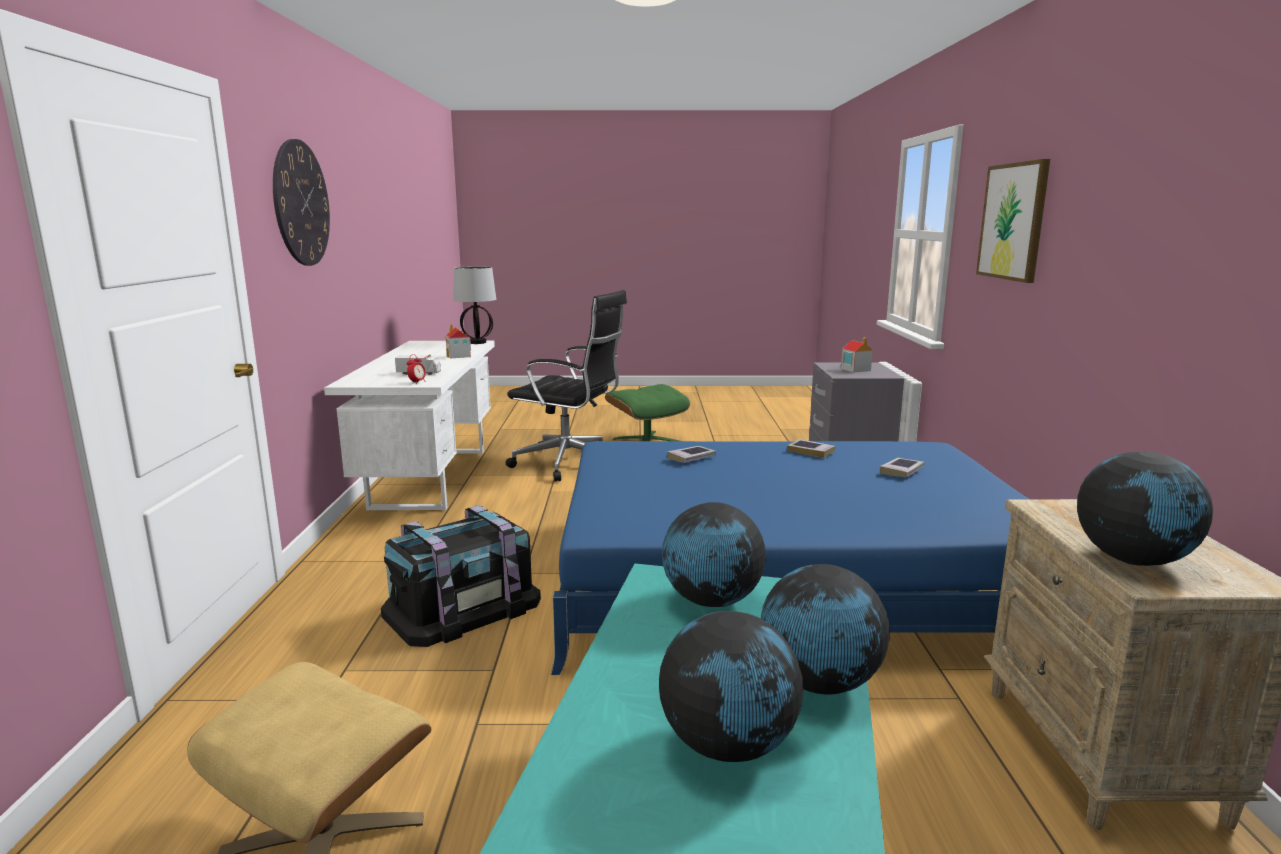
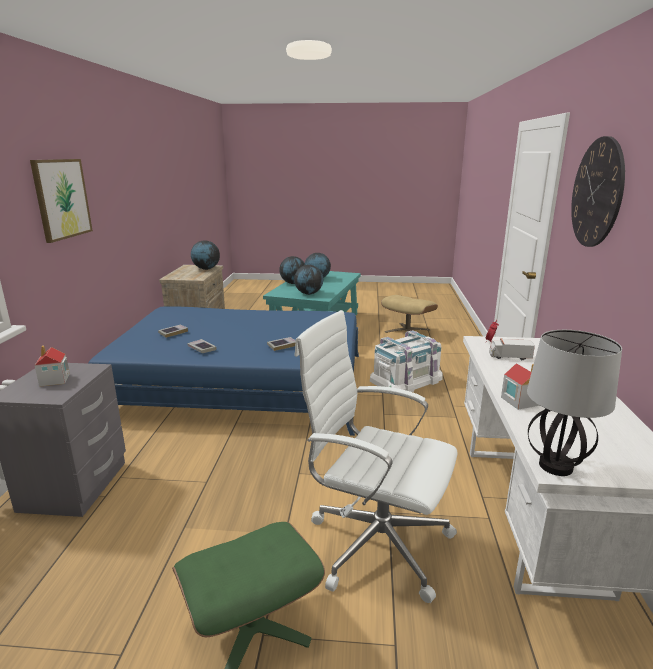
camera: 175 degrees left, 5 degrees up
(462, 607) = (406, 379): black storage box -> white storage box
(570, 463) = (375, 542): black office chair -> white office chair

